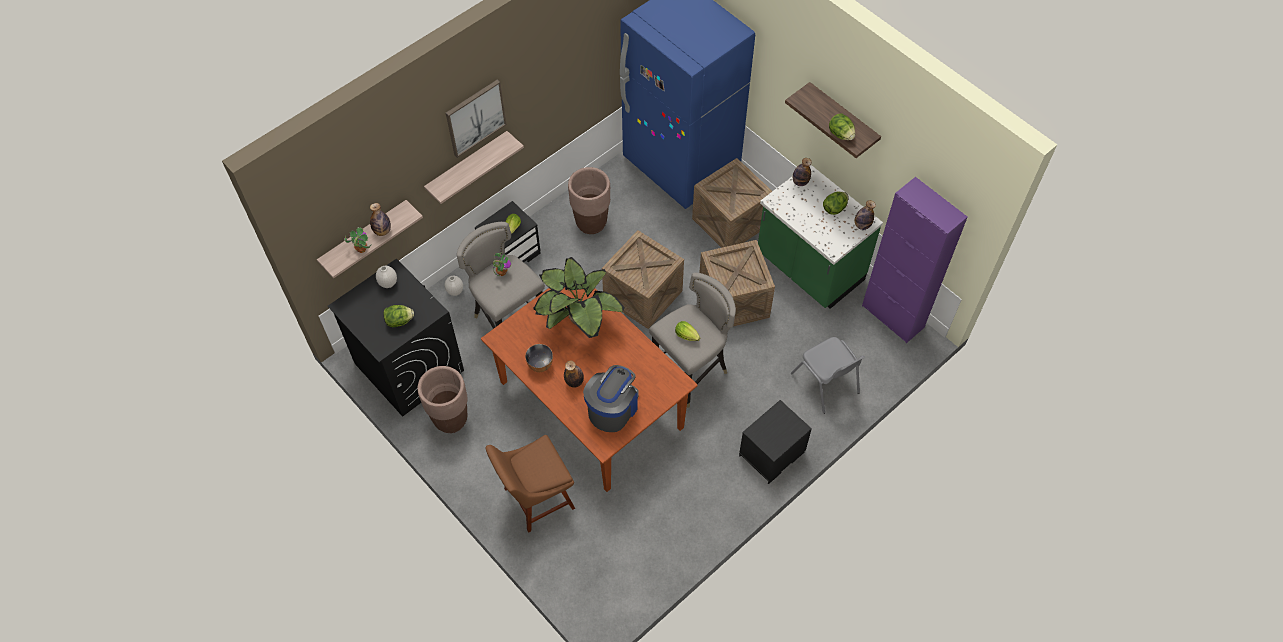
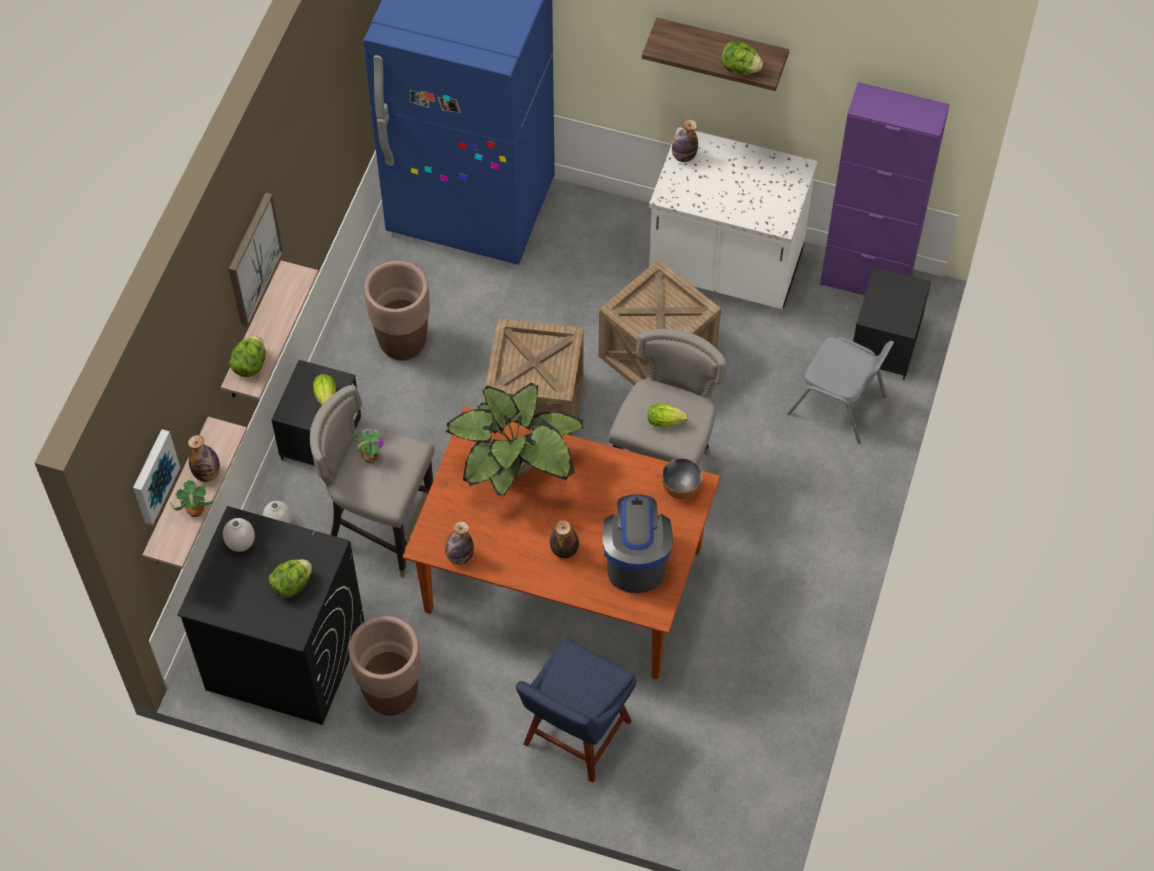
camera: 30 degrees left, 0 degrees up
(336, 214) = (153, 476): none -> picture
(535, 500) = (574, 737): brown chair -> blue chair
(540, 365) = (505, 551): bowl -> bowl (680, 489)
(730, 222) = (586, 255): crate -> none
(771, 455) = (830, 527): black nightstand -> black nightstand (885, 346)
(809, 269) = (725, 269): green counter -> white counter
(834, 208) = (748, 170): lettuce -> lettuce (250, 365)
(862, 225) = (795, 176): bottle -> bottle (459, 556)

